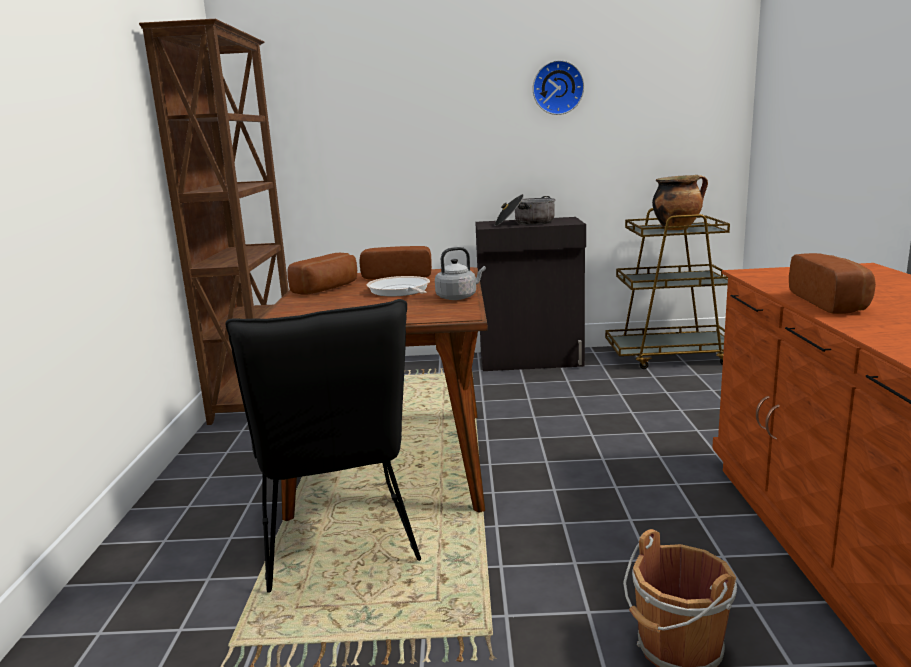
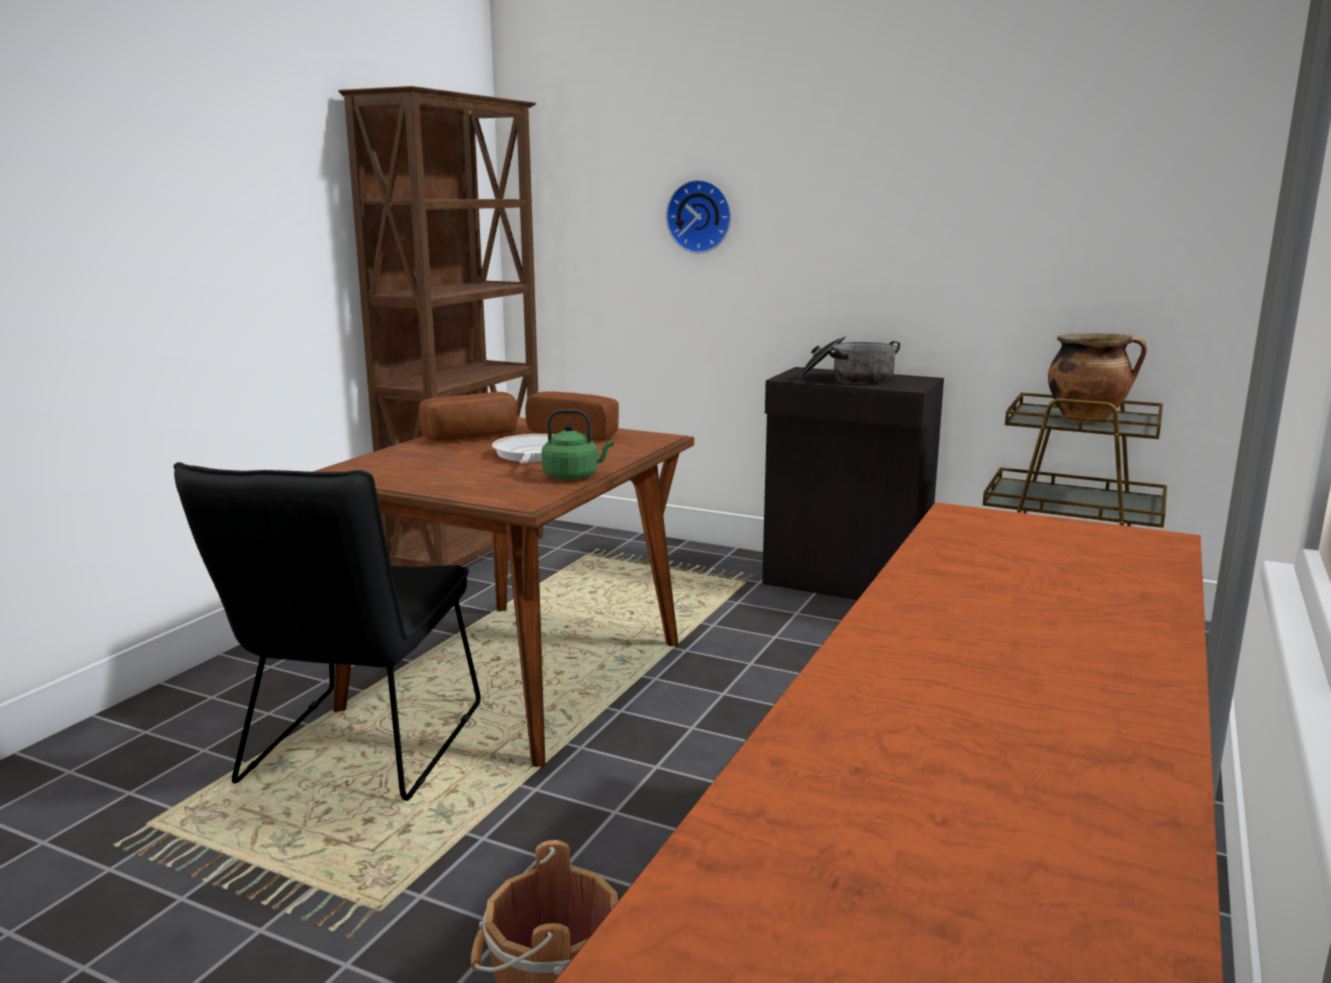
camera: 25 degrees right, 0 degrees up
(458, 297) = (574, 476): grey kettle -> green kettle
(557, 88) = (935, 178): wall clock -> wall clock (700, 216)
(833, 302) = (943, 586): bread -> none

